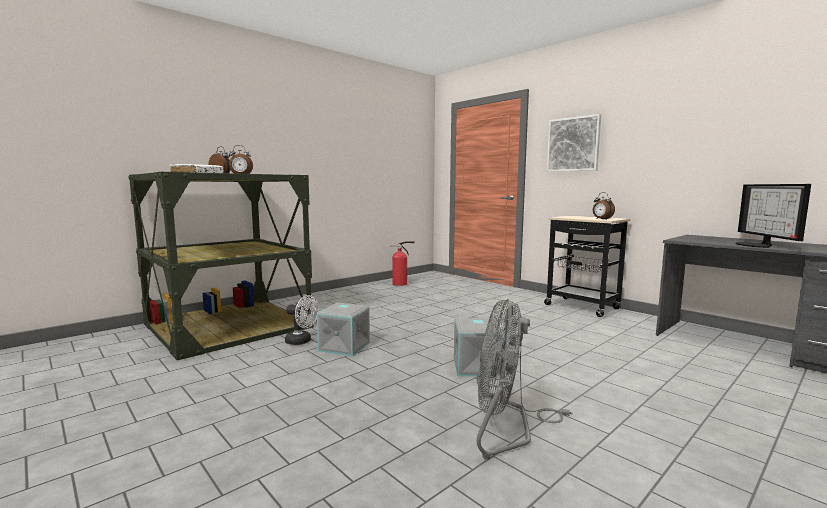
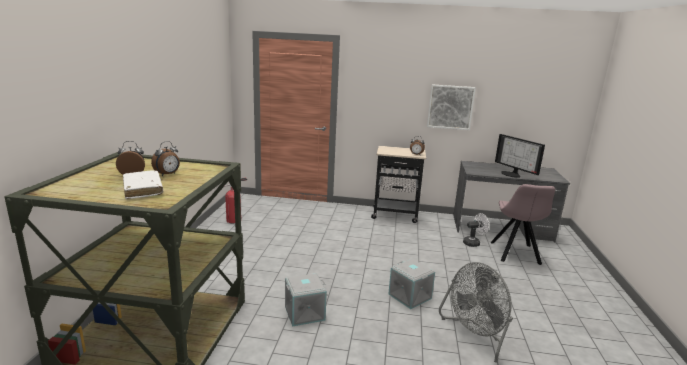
camera: 40 degrees left, 10 degrees up
(302, 341) = (262, 321): white fan -> white fan (473, 243)
(573, 144) = (381, 89): picture -> picture (450, 107)
(736, 374) = (515, 253): none -> pink chair

